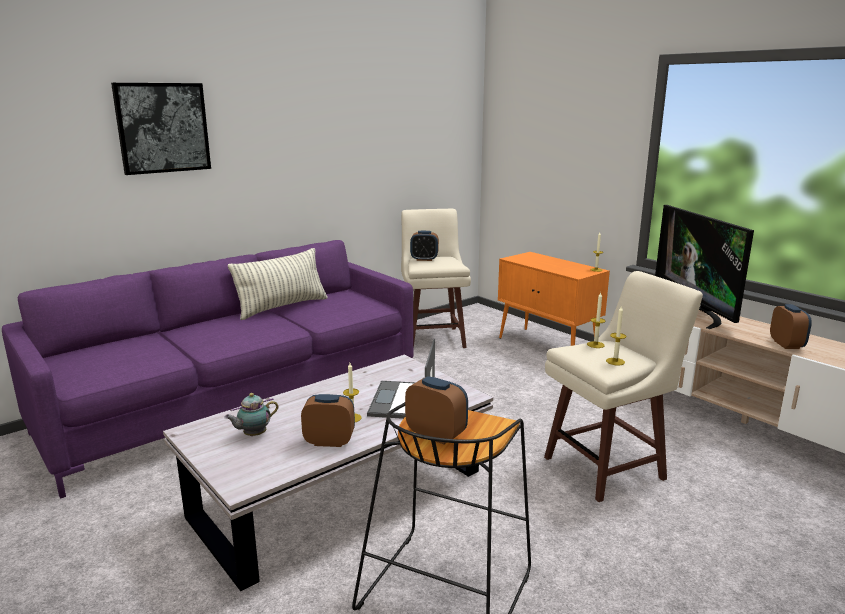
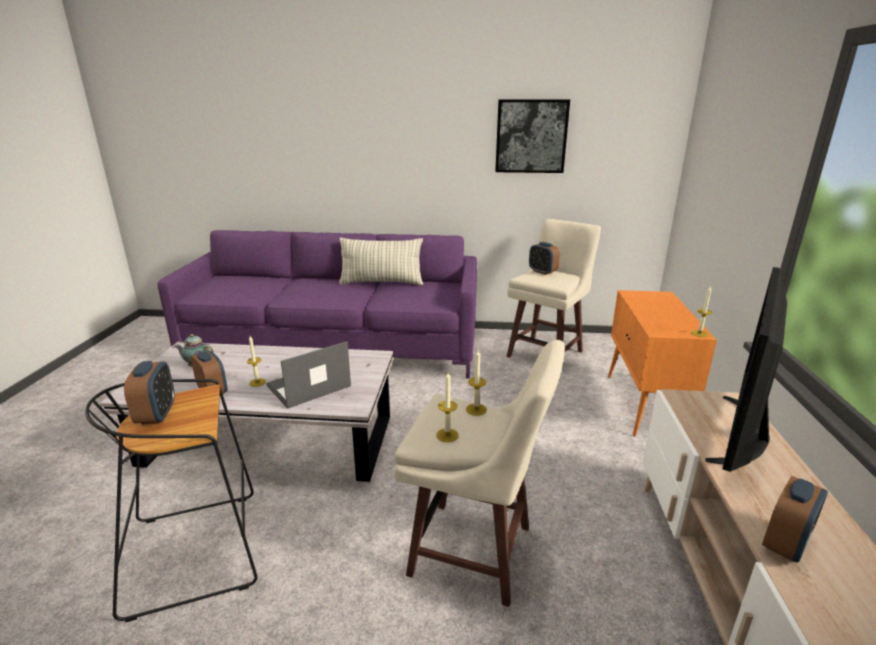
camera: 45 degrees right, 5 degrees up
(163, 128) = (323, 123): picture -> picture (531, 136)

